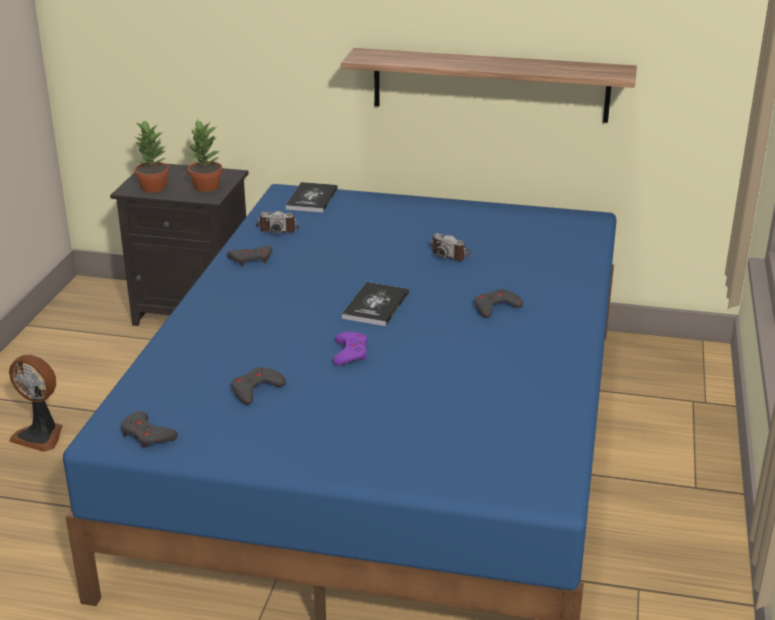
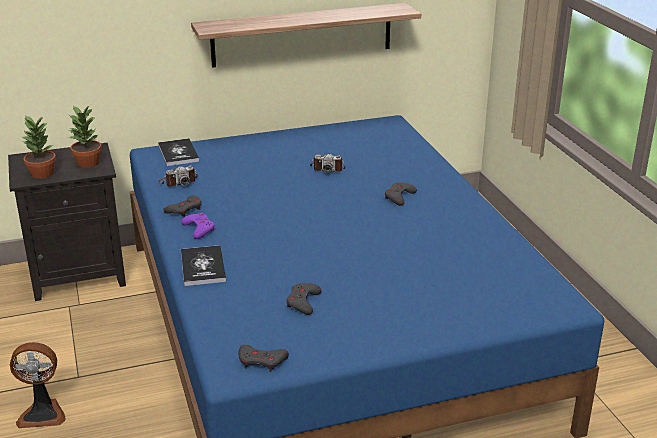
camera: 30 degrees left, 0 degrees up
(350, 353) = (339, 256): purple game controller -> purple game controller (199, 229)
(376, 305) = (317, 218): book -> book (203, 267)

